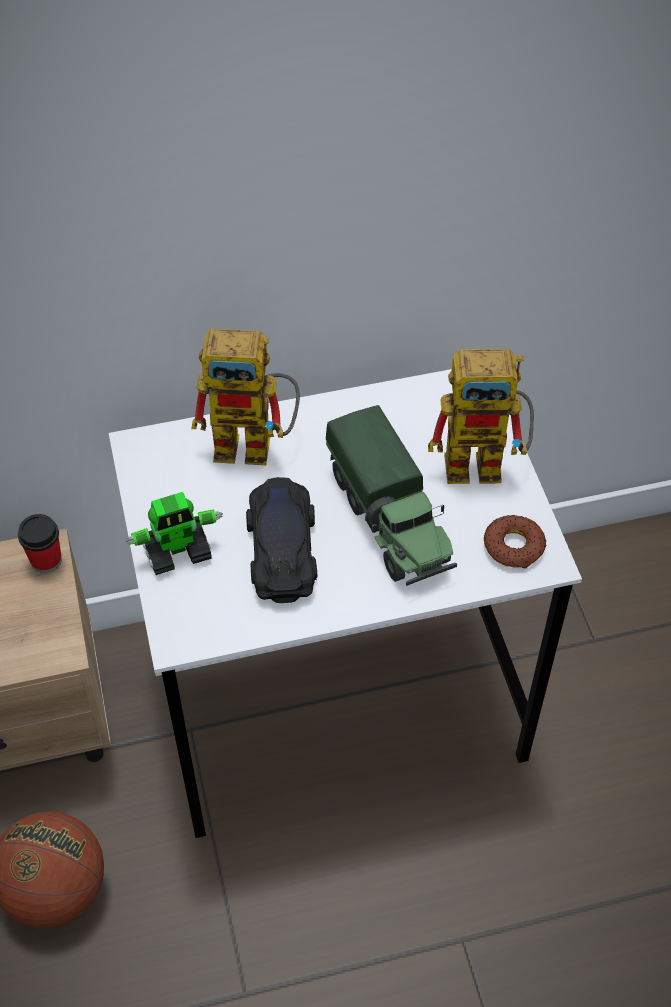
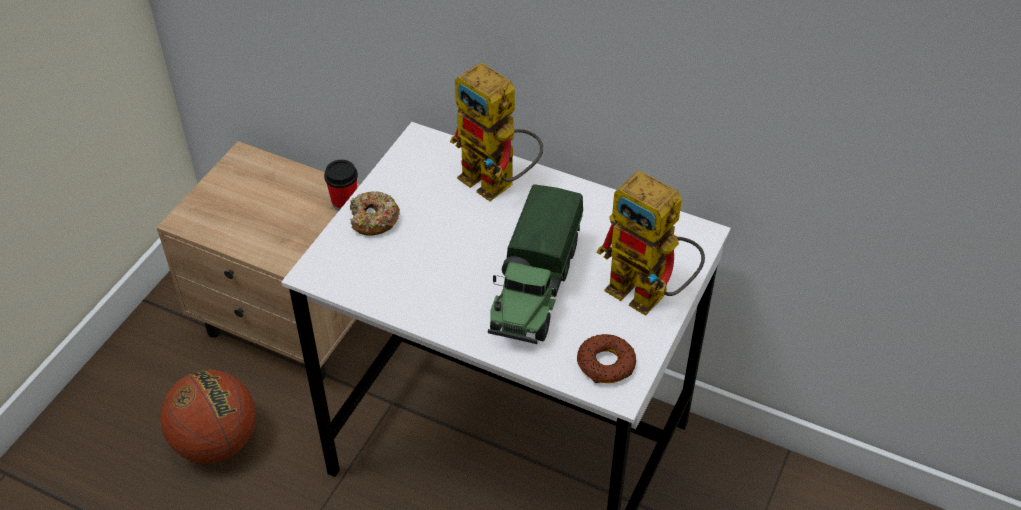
camera: 40 degrees right, 5 degrees down
(178, 551) = (373, 220): toy robot -> donut
(282, 546) = (443, 259): black toy car -> none

